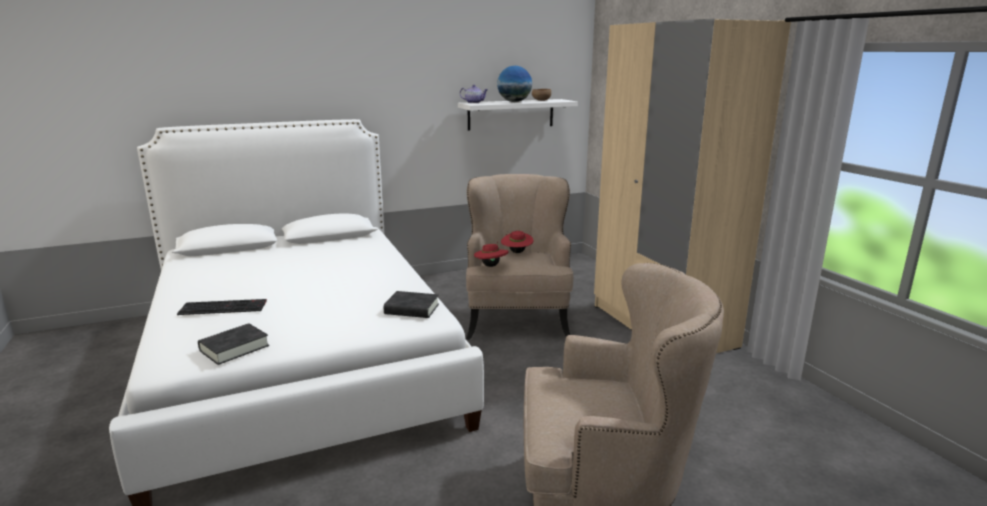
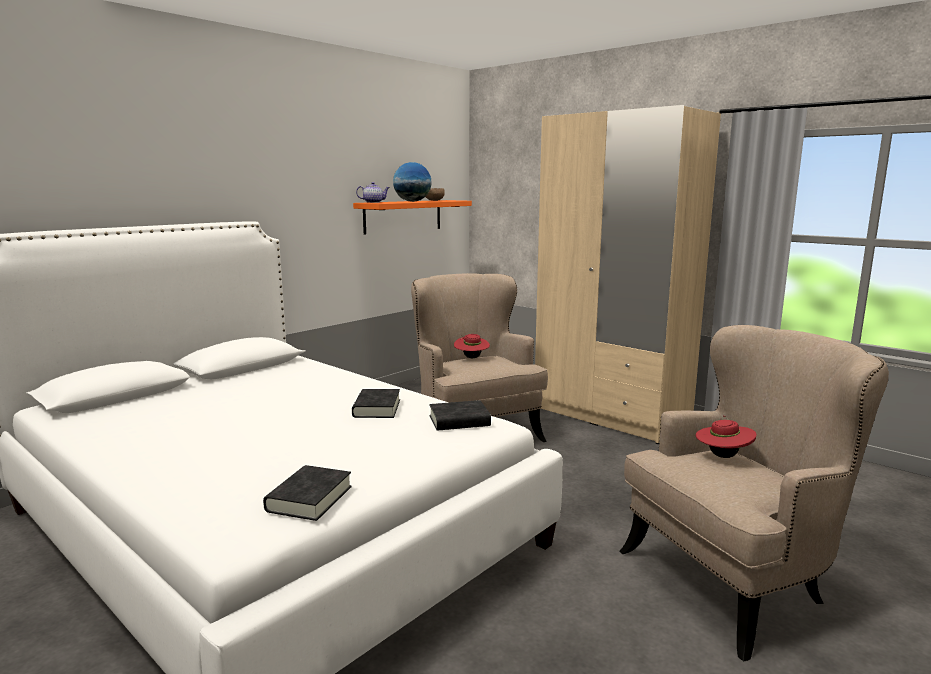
camera: 25 degrees left, 5 degrees down
(224, 307) = (224, 458): keyboard -> none
(369, 287) = (377, 408): none -> black book
(491, 266) = (464, 373): red hat -> red hat (723, 456)
(511, 114) = (403, 216): white shelf -> orange shelf

